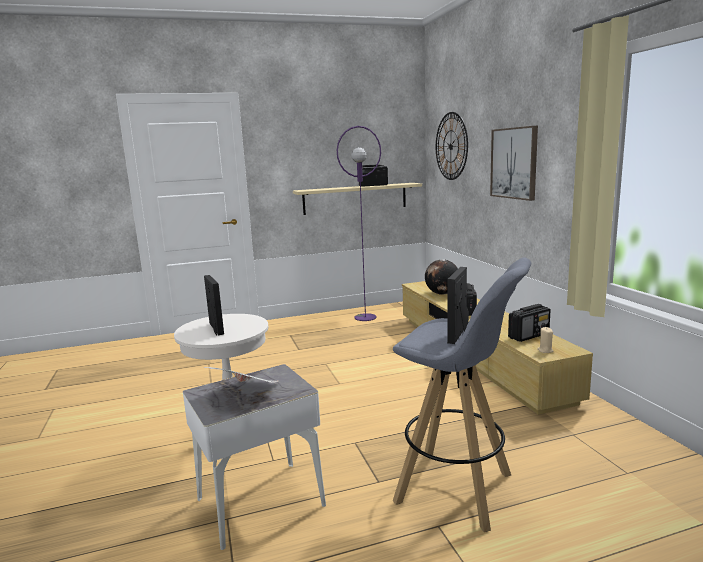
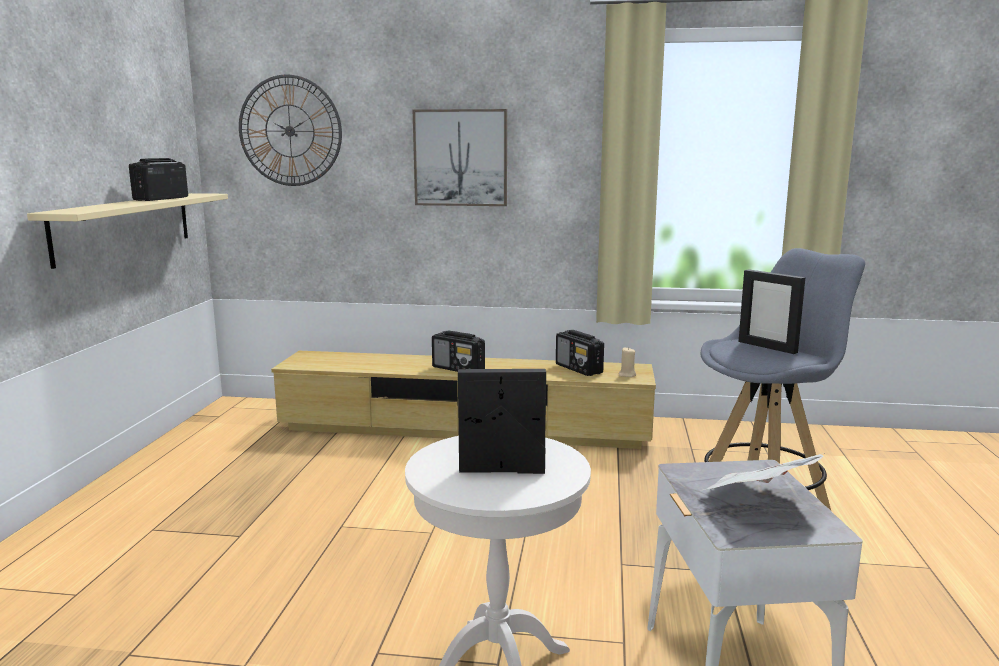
camera: 65 degrees left, 0 degrees up
(365, 317) = (207, 451): purple floor lamp -> none
(442, 294) = (368, 363): globe -> none
(529, 335) = (579, 369): radio -> radio turned 150 degrees clockwise

